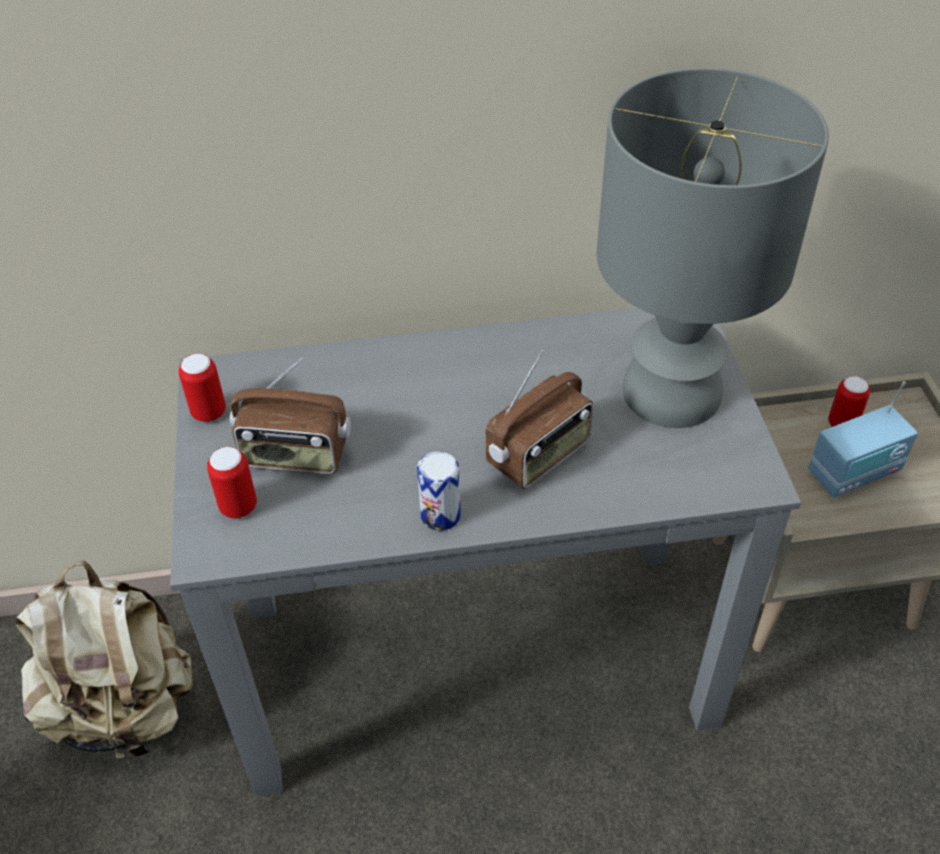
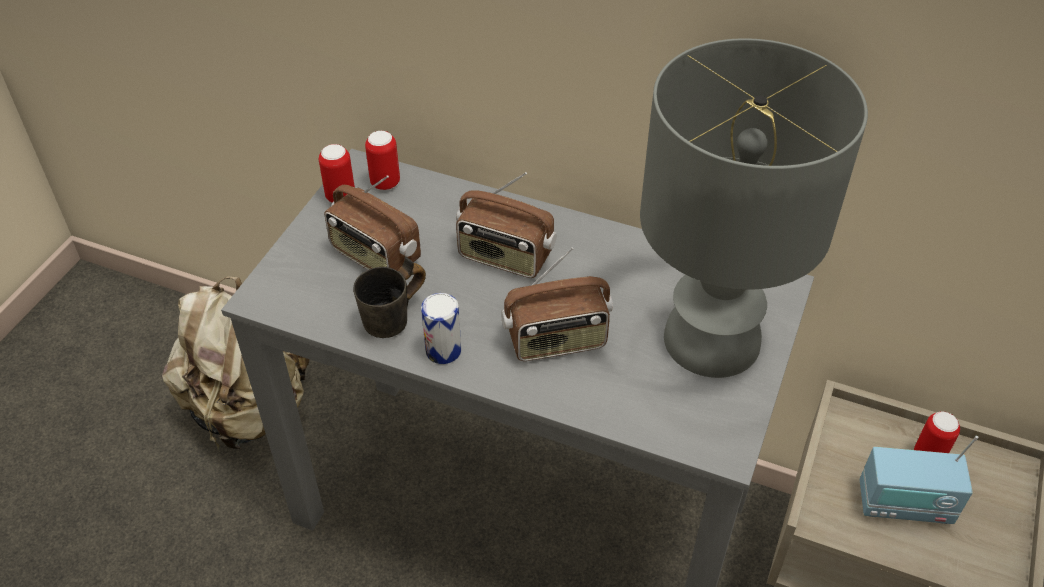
camera: 30 degrees right, 0 degrees up
(238, 506) = (307, 275): can -> can (385, 183)
(371, 508) = (397, 321): none -> grey mug
(427, 400) = (505, 257): none -> radio

